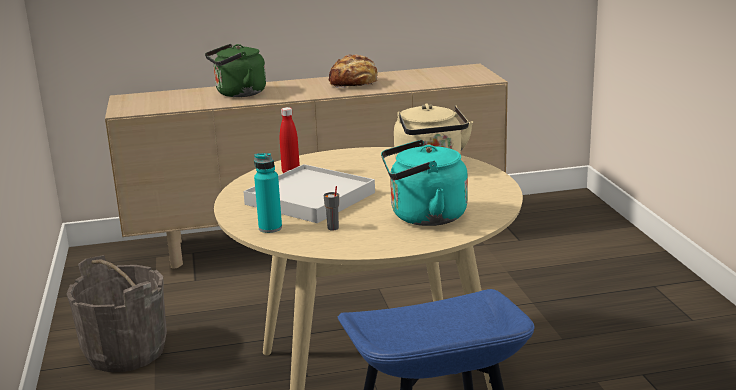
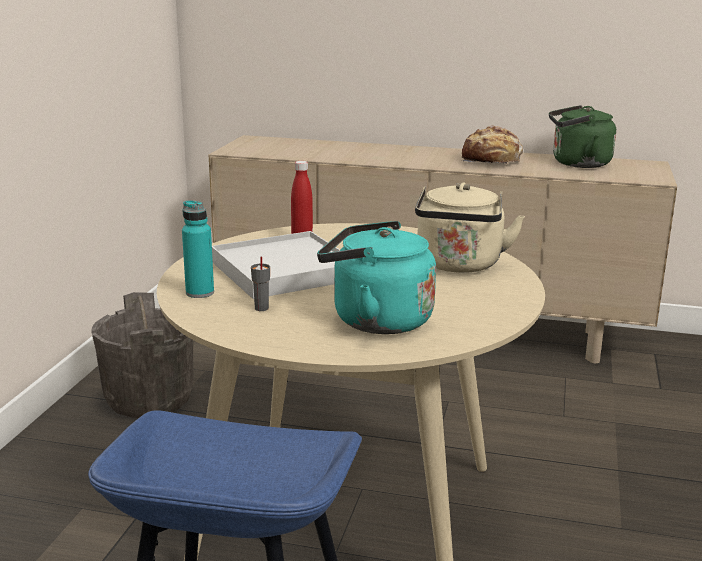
camera: 25 degrees right, 0 degrees up
(238, 94) = (359, 152): green kettle -> green kettle (577, 164)

